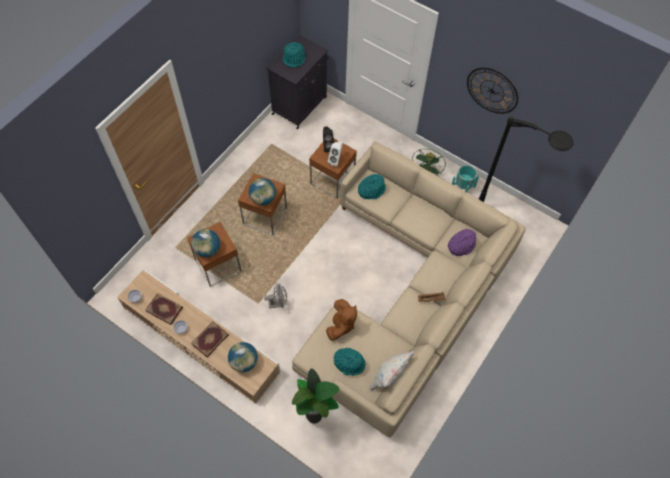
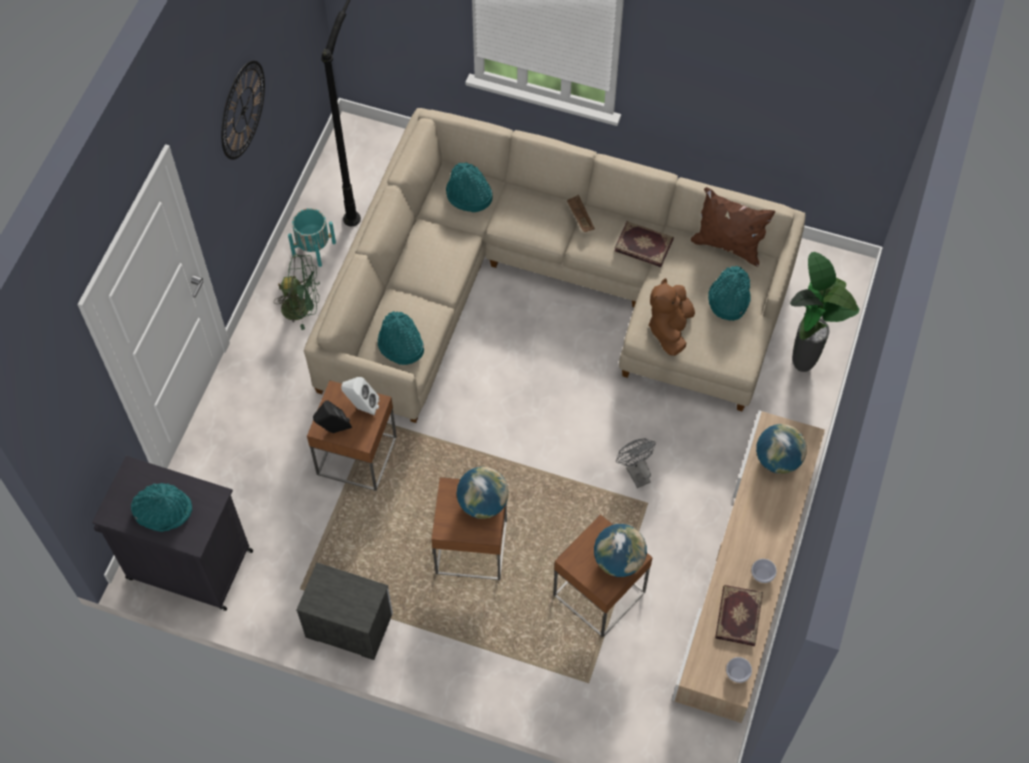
camera: 105 degrees left, 0 degrees up
(210, 340) = (762, 522): book -> book (644, 244)
(246, 158) = (348, 625): none -> nightstand
(341, 325) = (670, 329): brown plush toy -> brown plush toy turned 75 degrees counterclockwise
(389, 377) = (728, 245): white pillow -> brown pillow
(461, 245) = (468, 196): purple hat -> turquoise hat

